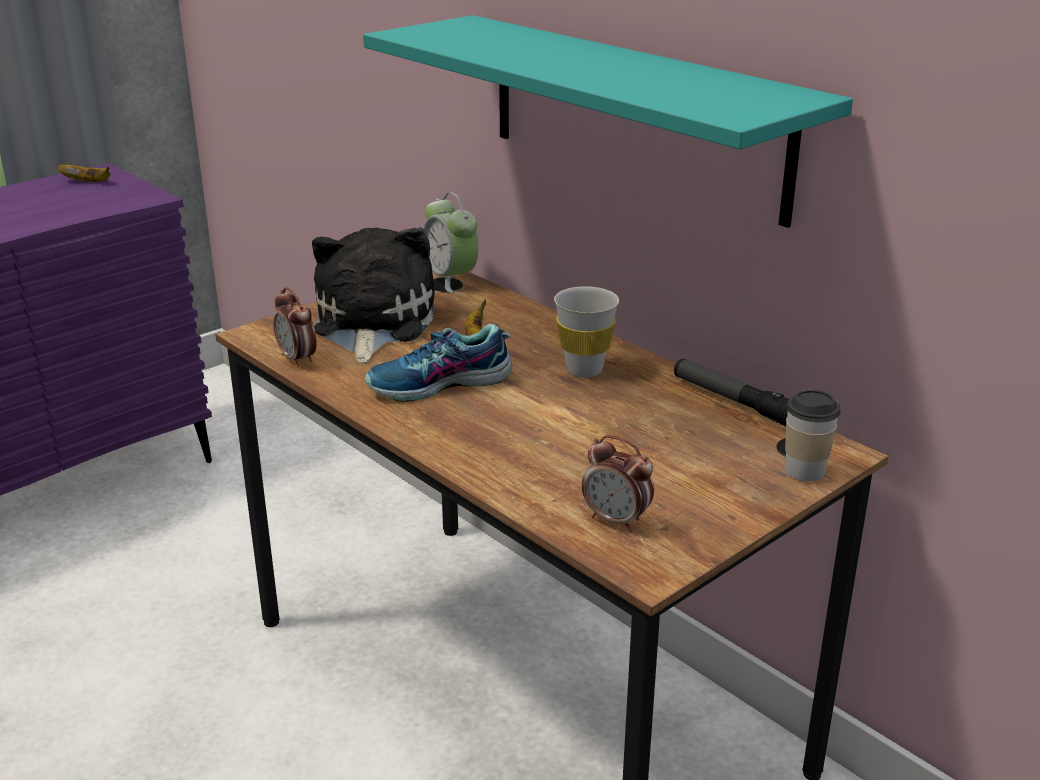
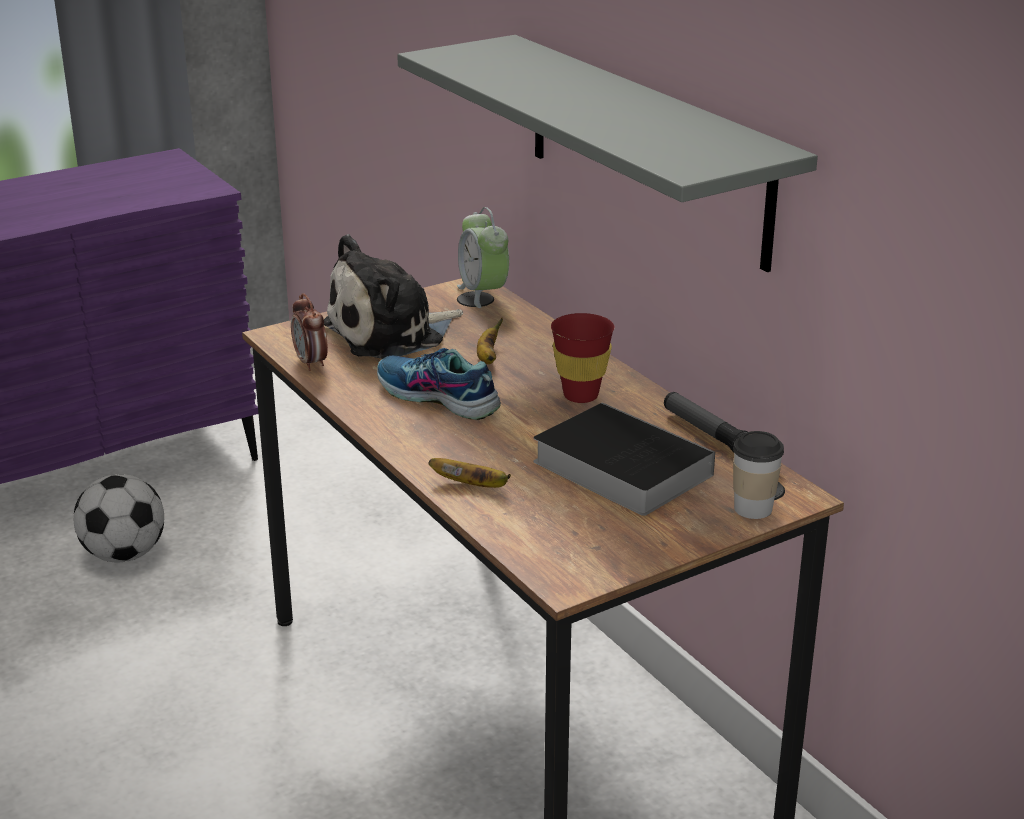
camera: 10 degrees right, 0 degrees up
(88, 182) = (155, 168): banana -> banana (473, 486)
(93, 570) = (124, 555): none -> football
(371, 324) = (391, 333): plush toy -> plush toy turned 135 degrees counterclockwise
(440, 385) = (437, 398): shoe -> shoe turned 45 degrees clockwise
(584, 370) = (580, 395): white cup -> red cup
(616, 520) = (555, 536): alarm clock -> none
(634, 115) = (646, 148): turquoise shelf -> grey shelf
(649, 439) = (616, 467): none -> book

